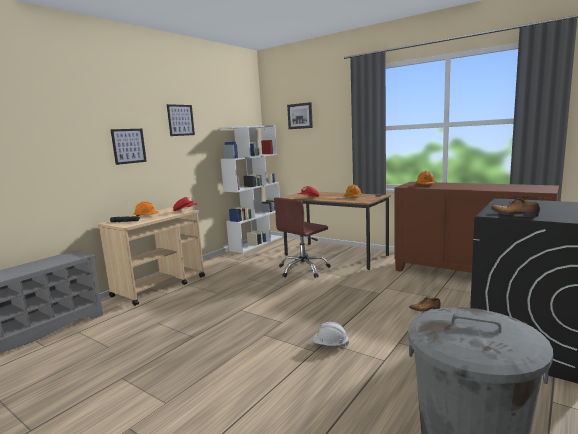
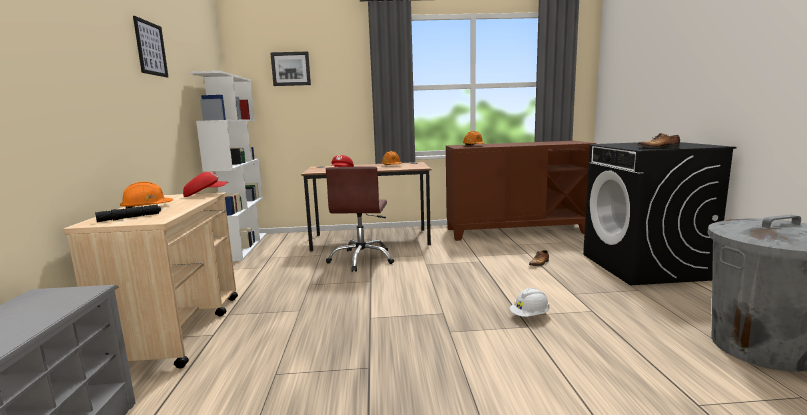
camera: 40 degrees left, 0 degrees up
(128, 146) = (92, 78): picture -> none

